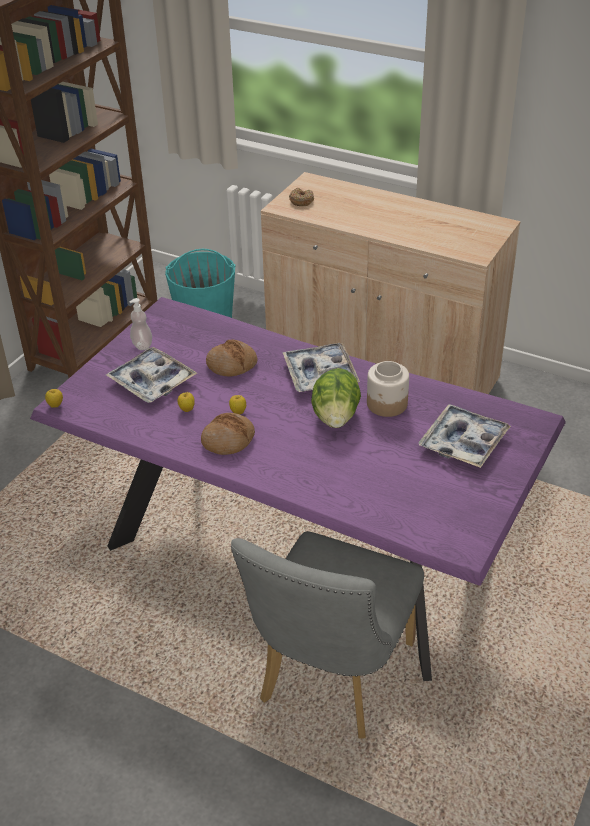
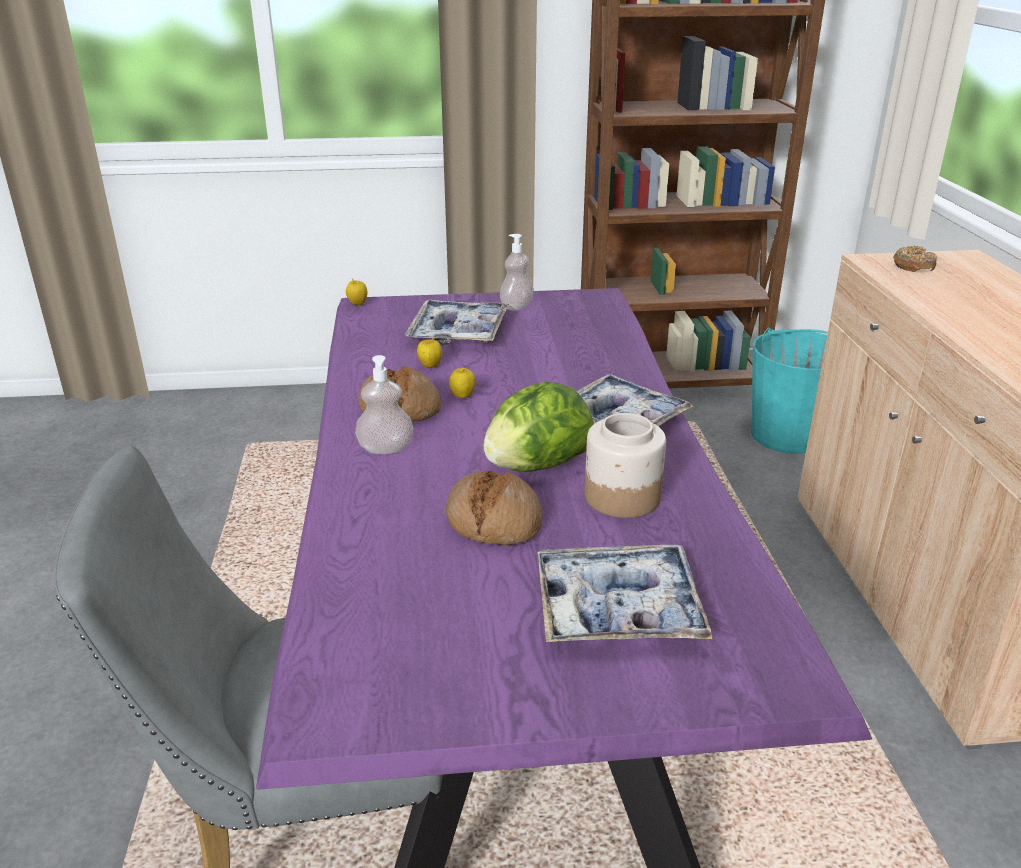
camera: 55 degrees right, 10 degrees down
(232, 364) = (552, 362): bread -> bread (494, 521)
(268, 460) = (385, 448): none -> soap dispenser

